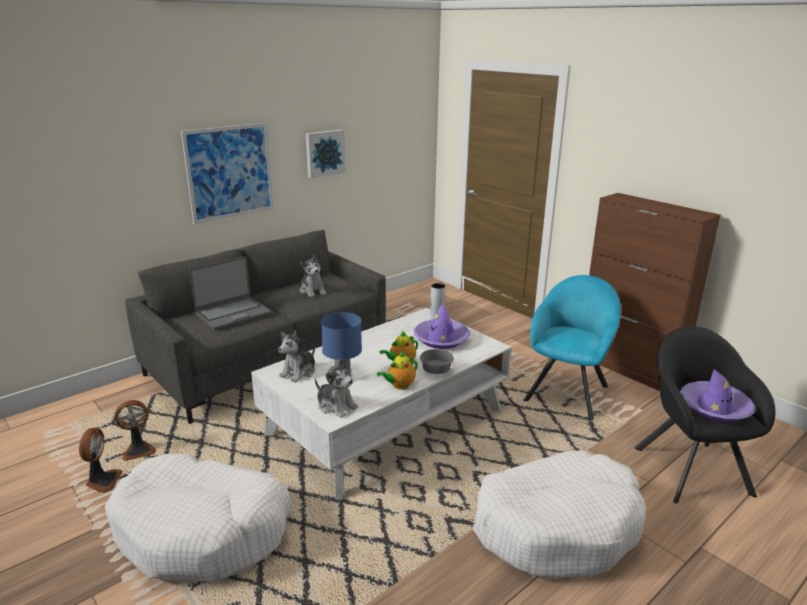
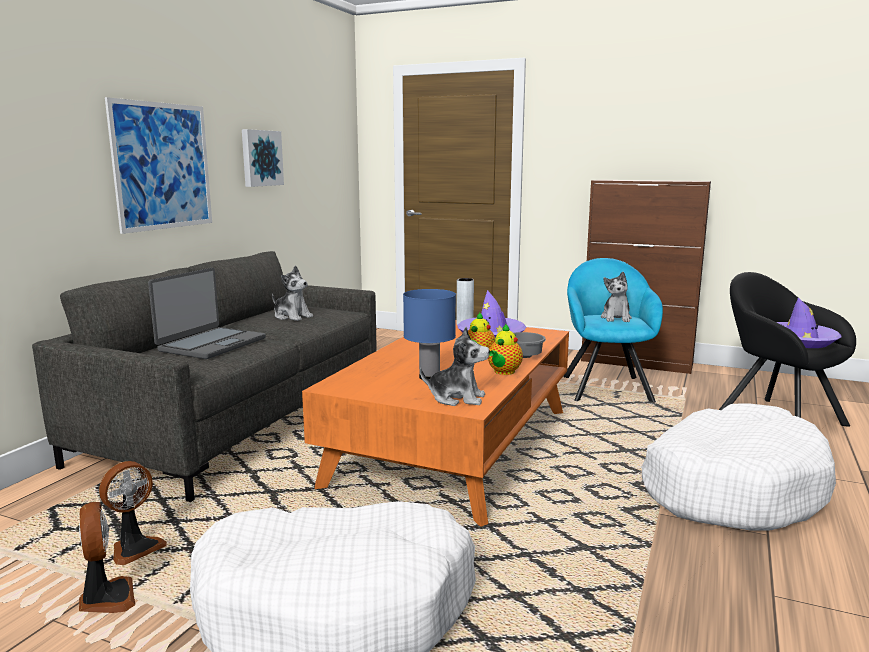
camera: 25 degrees left, 10 degrees down
(299, 372) = (367, 381): plush toy -> plush toy (616, 318)
(387, 421) = (455, 445): white coffee table -> orange coffee table

